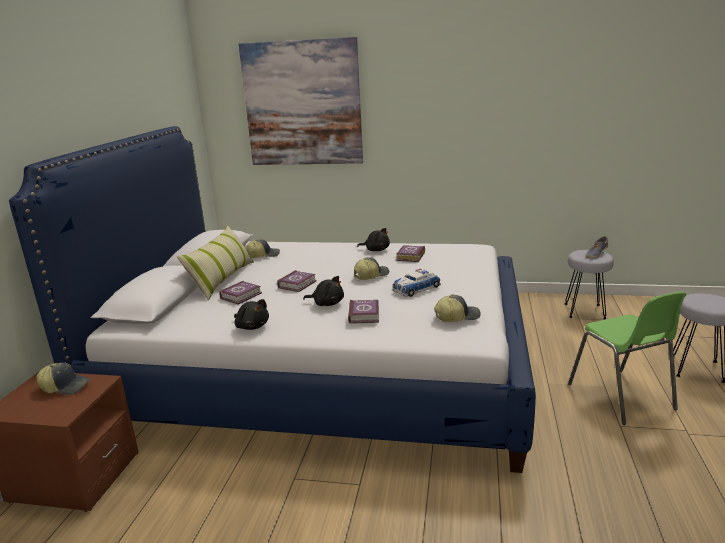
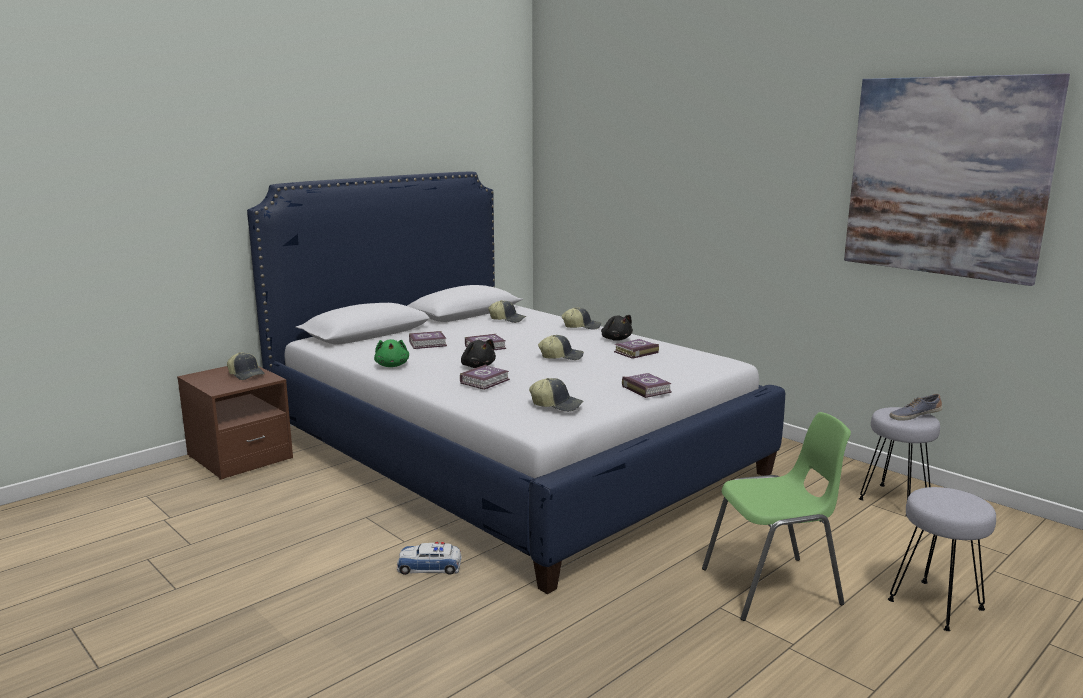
camera: 35 degrees right, 5 degrees down
(222, 279) = (439, 329): pillow -> none
(252, 326) = (392, 365): black plush toy -> green plush toy
(302, 104) = (620, 162): picture -> picture (946, 177)
(332, 246) = (582, 327): none -> cap
(416, 288) = (575, 376): toy car -> toy car (429, 566)
(477, 283) = (646, 389): none -> book
(621, 397) = (773, 587): green chair -> green chair turned 120 degrees counterclockwise

